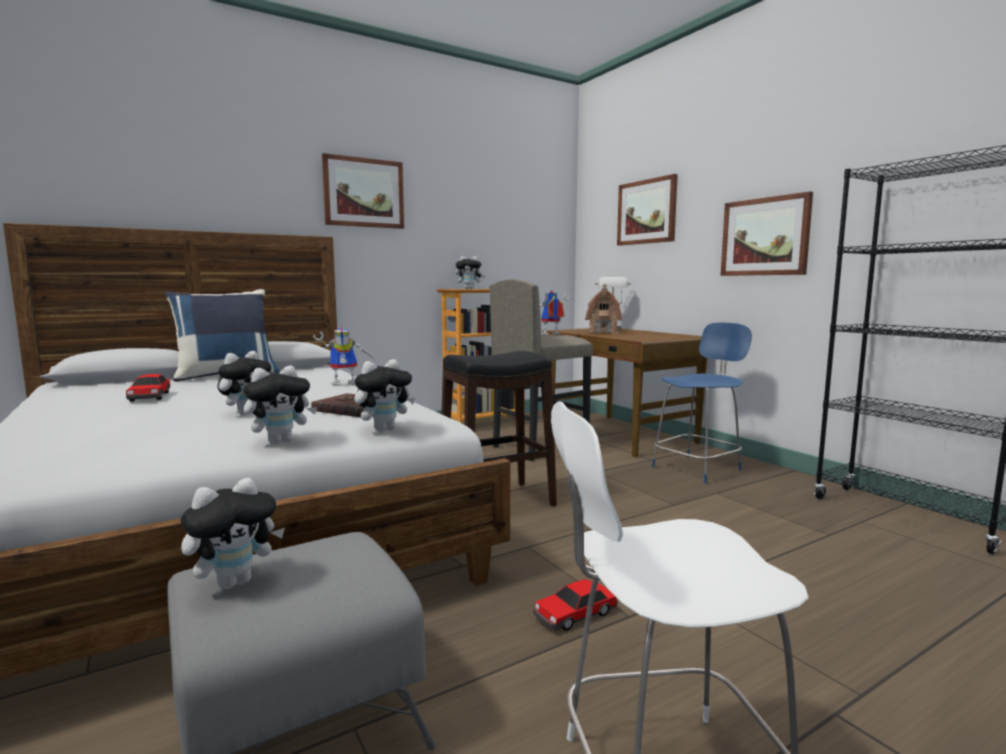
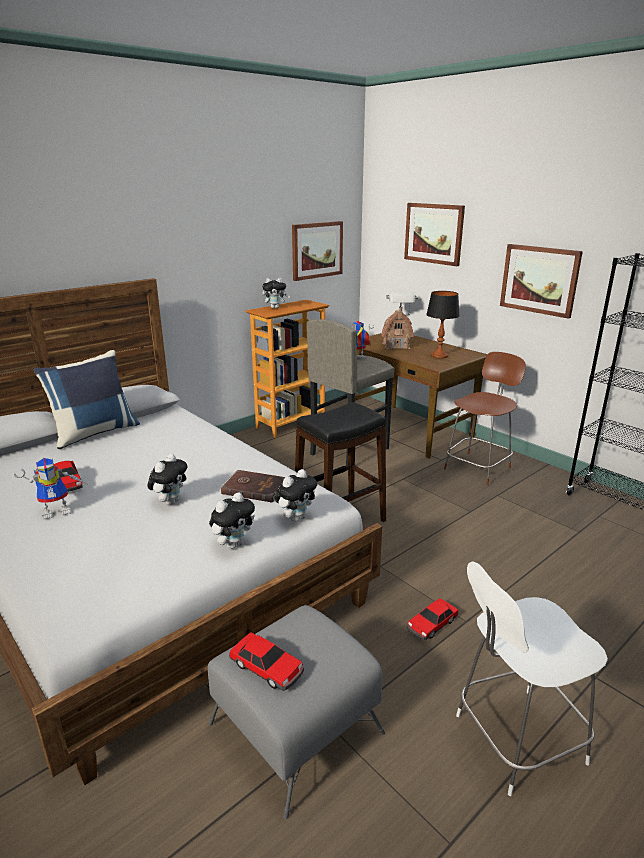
camera: 10 degrees left, 15 degrees up
(235, 582) = (267, 668): plush toy -> toy car
(346, 383) = (213, 441): toy robot -> toy robot (58, 511)
(363, 193) = (177, 228): picture -> picture (317, 250)
(649, 336) = (439, 356): none -> table lamp
(698, 468) = (478, 467): blue chair -> brown chair

